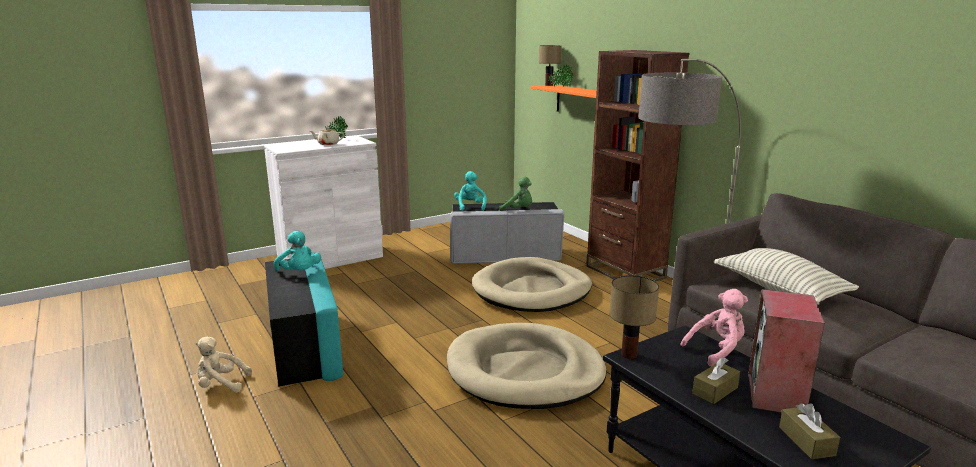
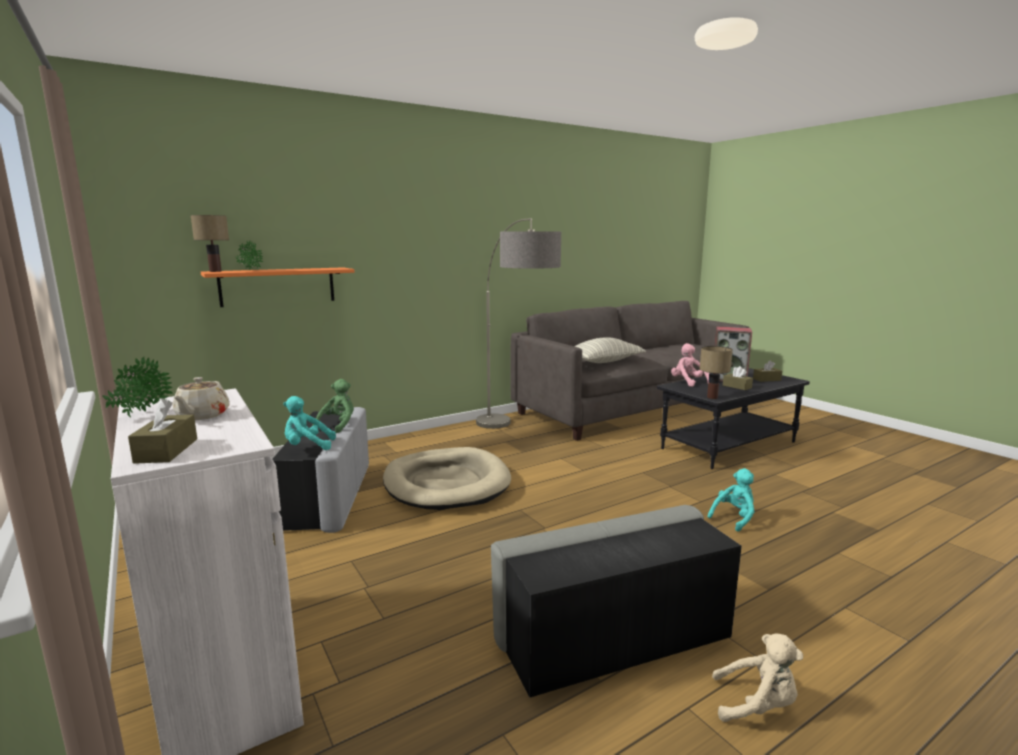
camera: 90 degrees left, 5 degrees down
(221, 385) = (757, 705): beige plush toy -> beige plush toy turned 75 degrees counterclockwise
(285, 145) = (166, 450): none -> brown tissue box
(299, 273) = (579, 548): turquoise plush toy -> turquoise plush toy (734, 518)
(305, 345) = (613, 637): turquoise ottoman -> grey ottoman
(525, 371) = (622, 491): beige dog bed -> none
(625, 272) = (412, 442): brown bookcase -> none

